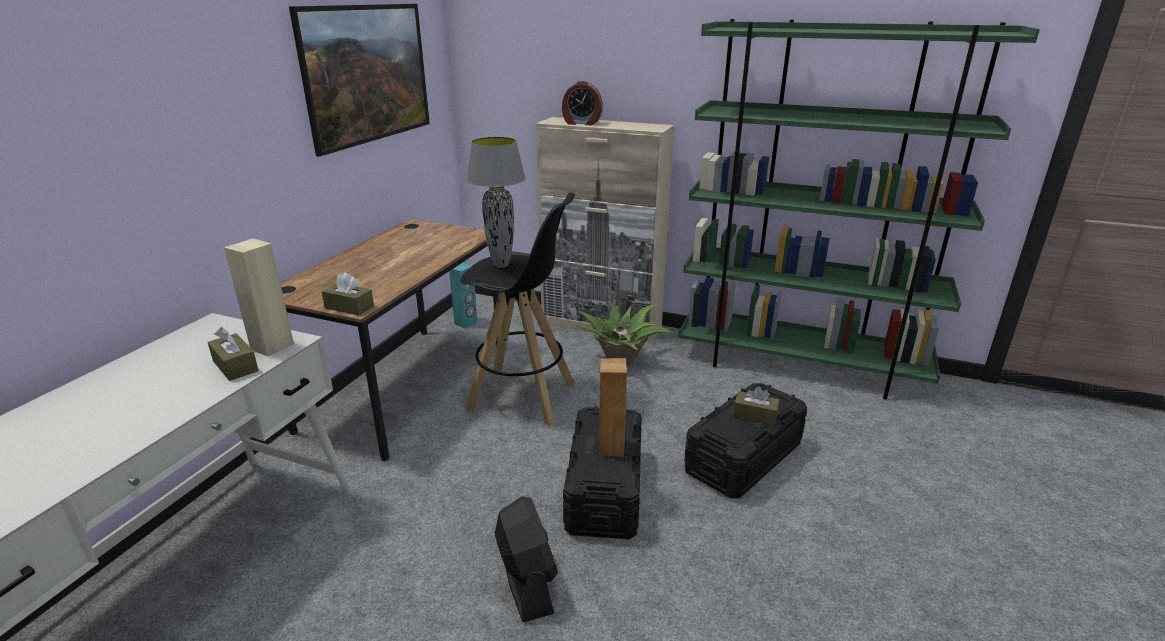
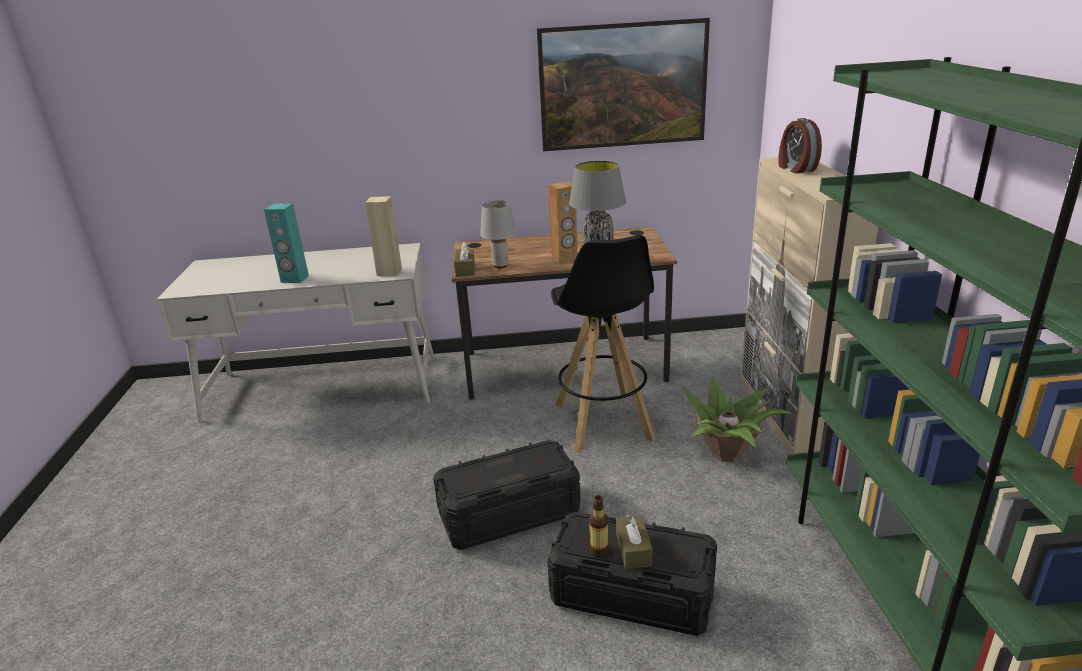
camera: 65 degrees right, 0 degrees up
(235, 366) = (360, 273): brown tissue box -> none
(372, 289) = (500, 265): none -> grey table lamp
(466, 323) = (687, 348): turquoise speaker -> turquoise speaker (294, 279)
(526, 581) = (384, 511): black fan -> none
(611, 448) = (503, 474): brown speaker -> brown speaker (564, 256)
(748, 430) = (599, 551): none -> bottle

